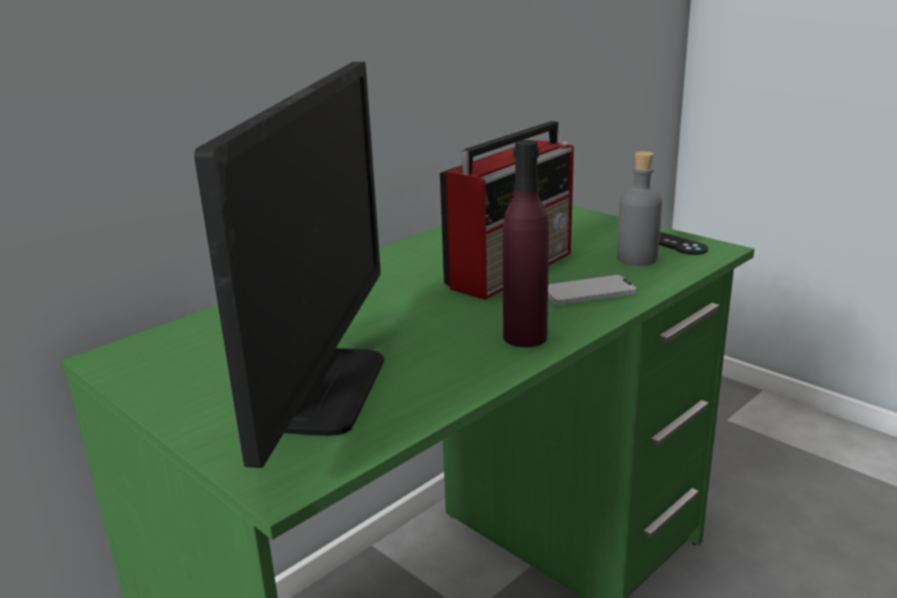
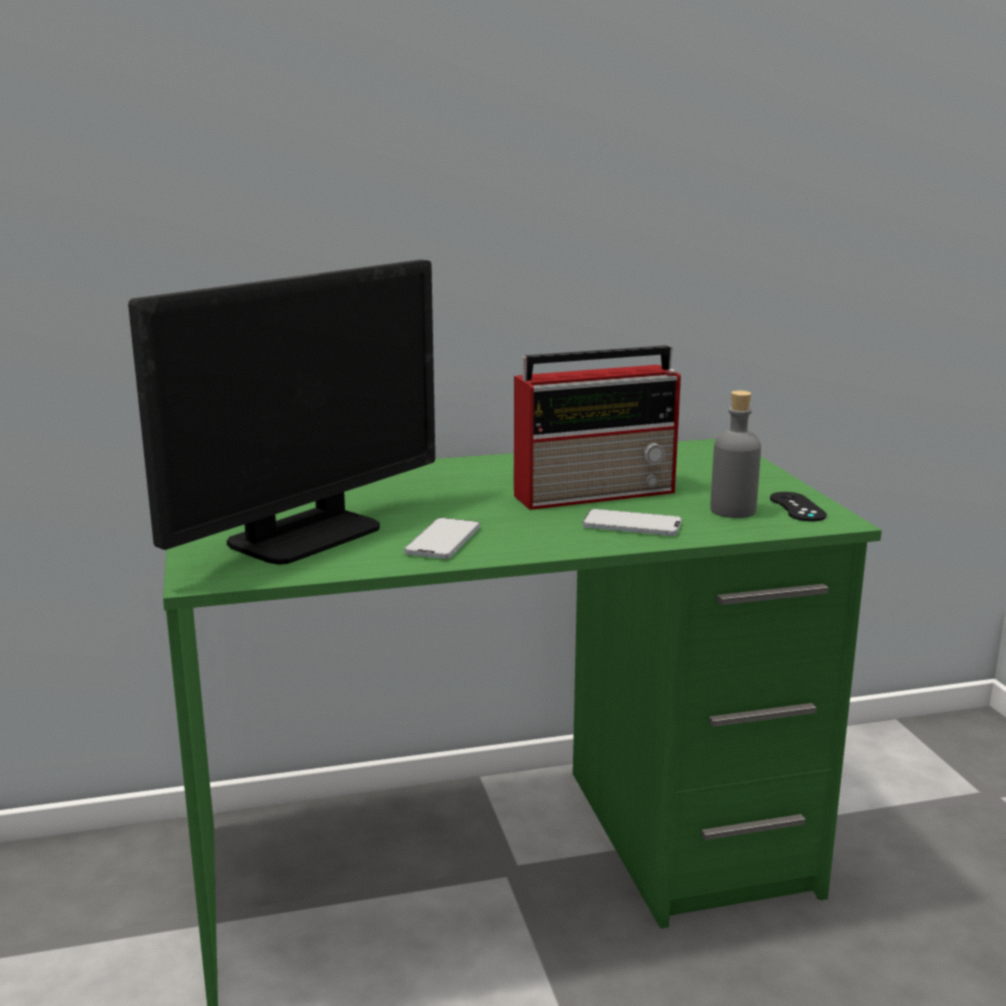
camera: 30 degrees right, 5 degrees down
(461, 354) = (443, 540): none -> phone
(525, 337) = (514, 542): purple bottle -> none

